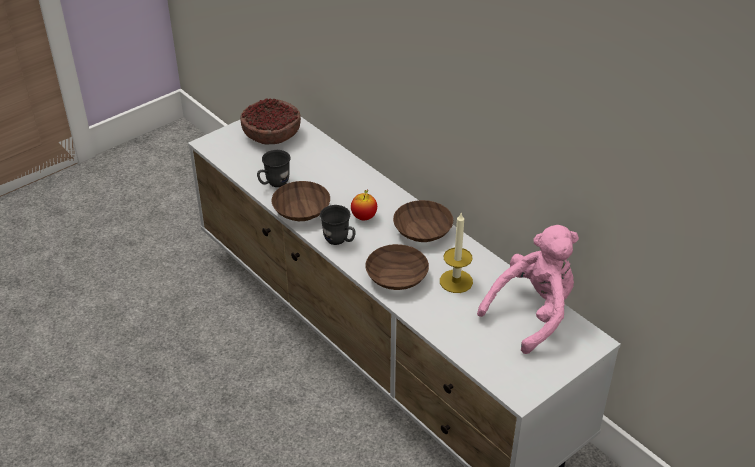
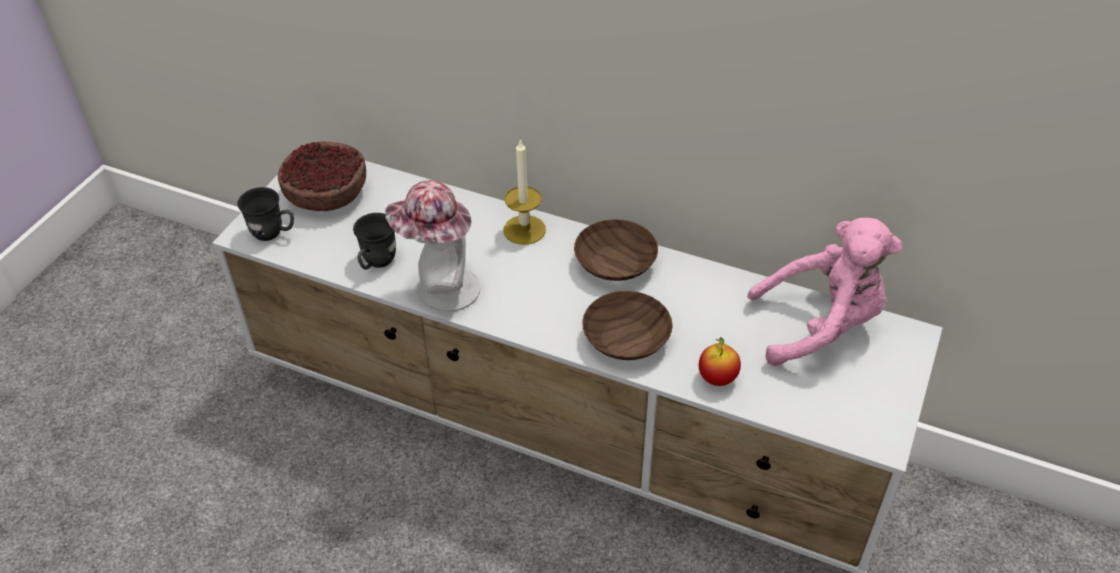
camera: 25 degrees left, 5 degrees up
(302, 211) = (441, 290): brown bowl -> hat
(340, 241) = (519, 314): grey mug -> grey mug (273, 233)
(364, 217) = (528, 270): apple -> apple (717, 378)
(456, 281) = (702, 317): candle -> candle (524, 230)
(532, 313) = (820, 325): pink plush toy -> pink plush toy turned 60 degrees clockwise

